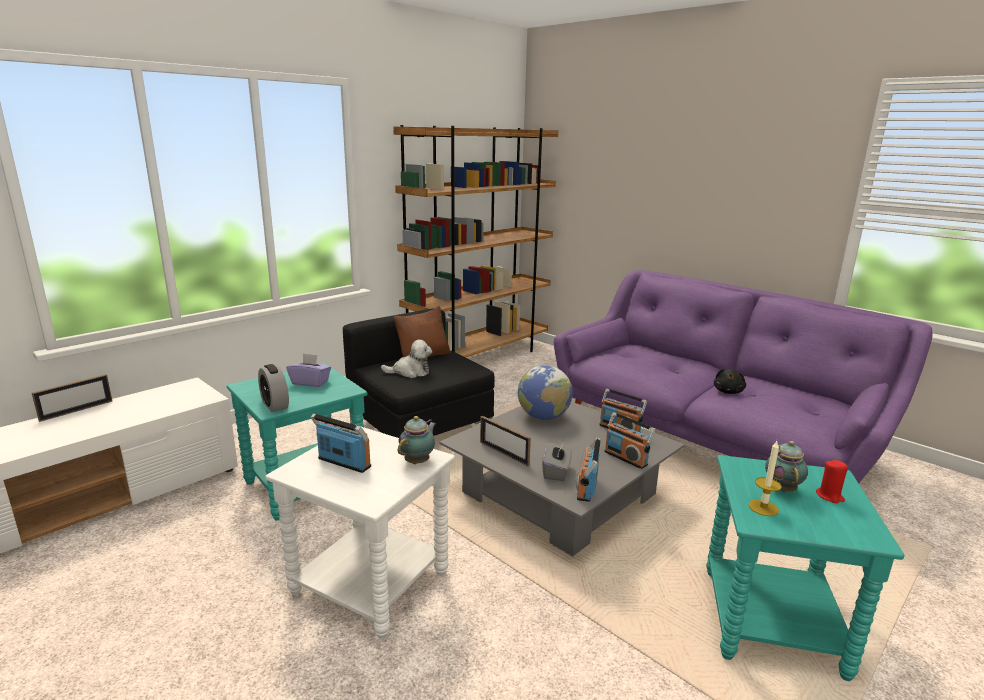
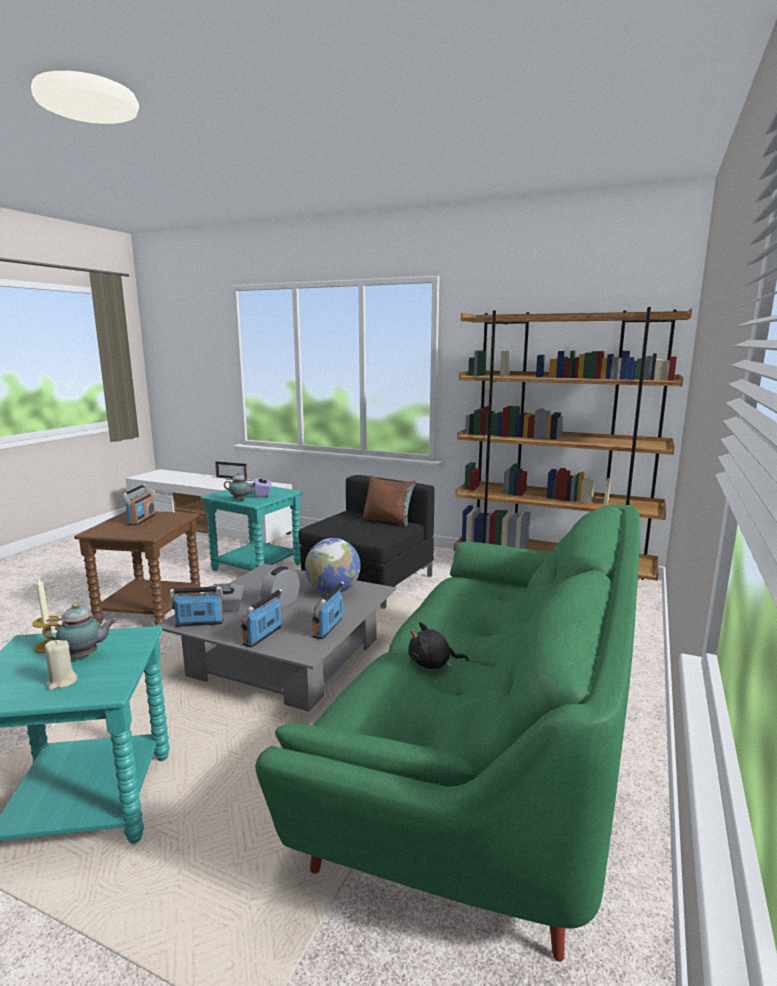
camera: 70 degrees right, 5 degrees down
(275, 405) = (222, 495): alarm clock -> alarm clock (281, 603)
(368, 584) = (149, 609): white side table -> brown side table
(410, 372) = (348, 522): plush toy -> none
(418, 461) = (144, 533): teapot -> teapot (241, 500)
(504, 453) = (251, 586): picture frame -> none
(710, 439) = (487, 751): purple sofa -> green sofa
(829, 496) = (62, 682): red candle -> beige candle

